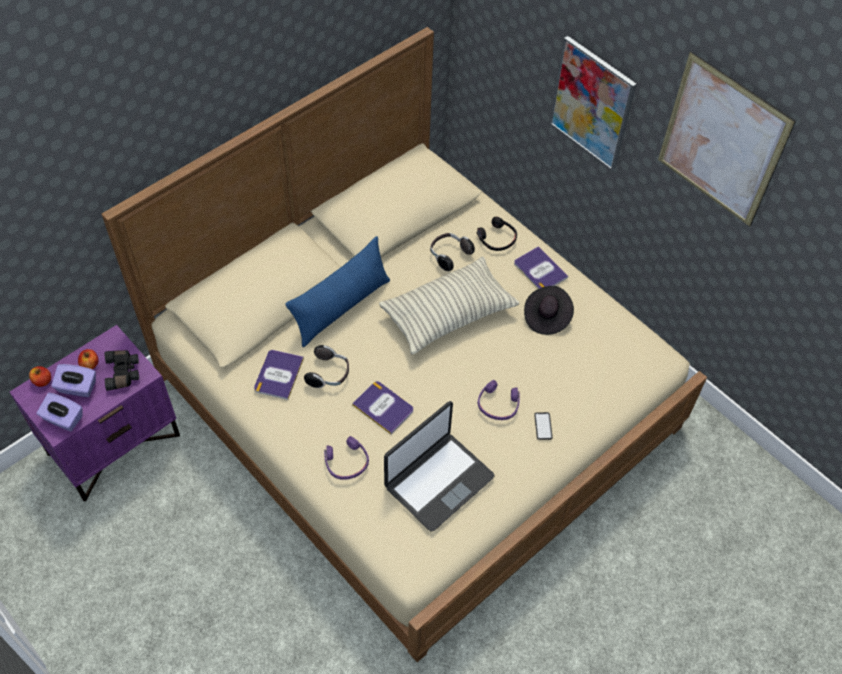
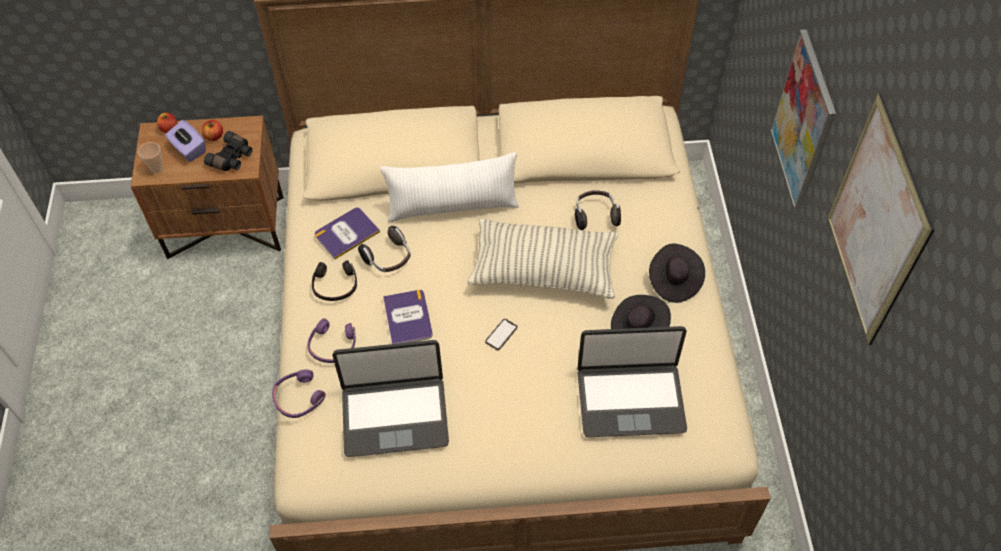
camera: 40 degrees right, 0 degrees up
(63, 419) = (156, 168): purple tissue box -> cup
(114, 443) = (227, 225): purple nightstand -> brown nightstand
(341, 307) = (453, 207): blue pillow -> white pillow
(497, 239) = (658, 226): black headphones -> black headphones (335, 285)
(498, 404) = (514, 382): purple headphones -> purple headphones (298, 398)
(540, 270) = (674, 281): book -> black hat
(543, 426) = (538, 431): phone -> phone (501, 334)
(582, 367) = (630, 399): none -> laptop

